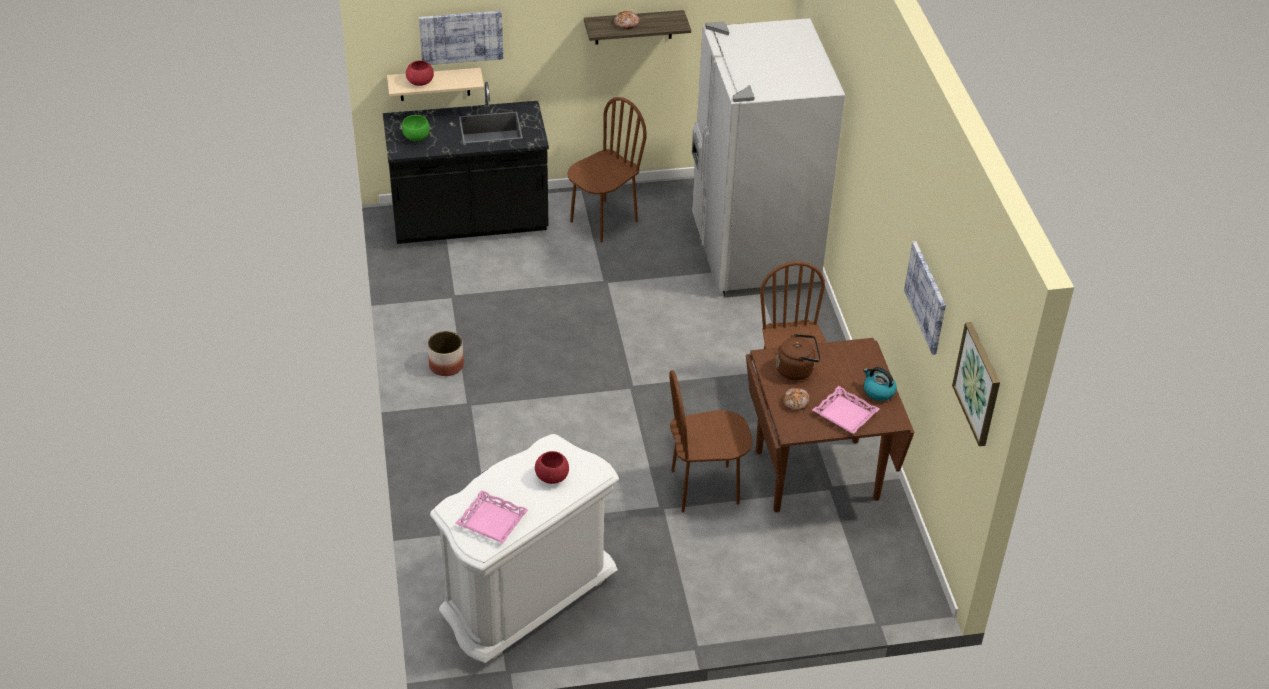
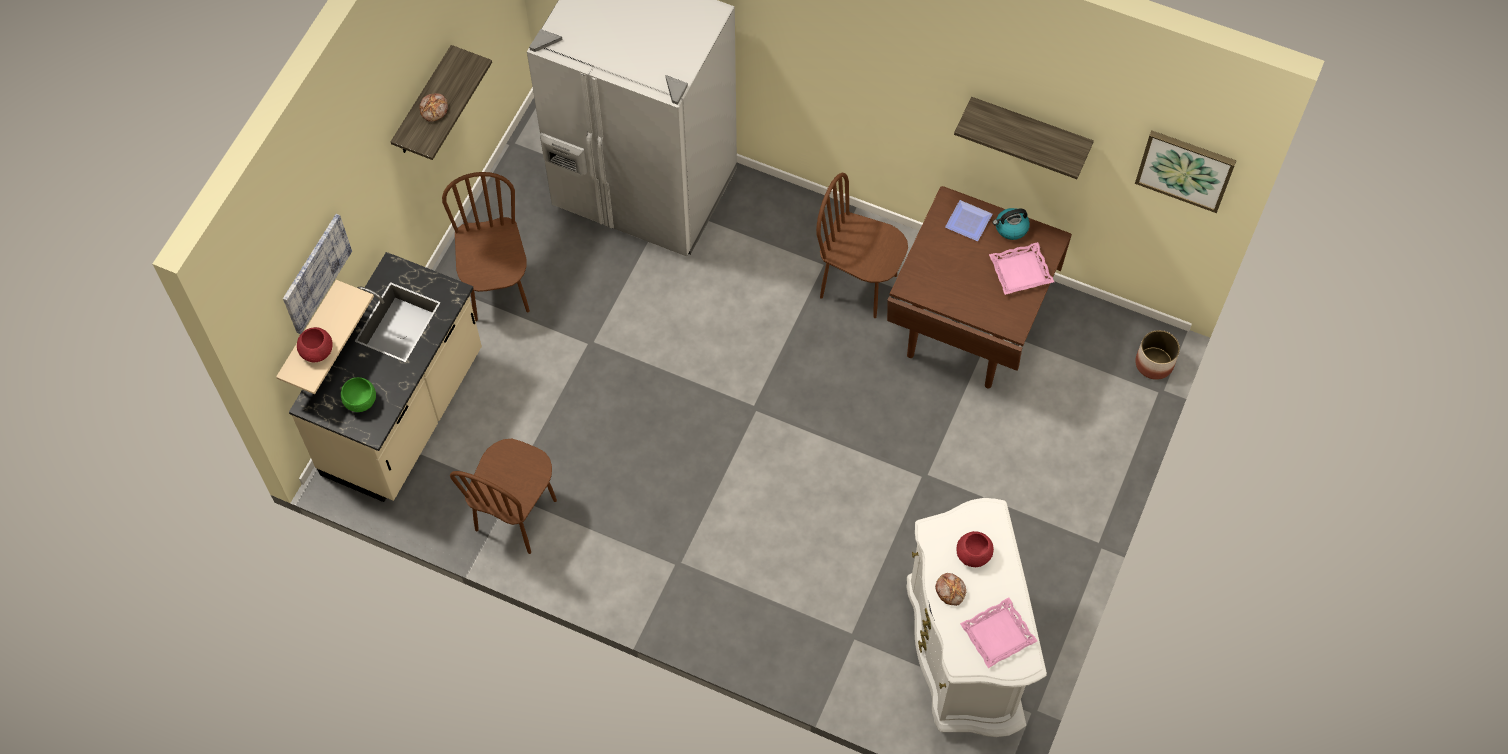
camera: 55 degrees left, 20 degrees up
(446, 365) = (608, 554): planter -> planter (1153, 363)
(470, 223) = (405, 415): black counter -> beige counter
(705, 487) = (924, 425): brown chair -> brown chair (516, 515)
(796, 402) = (981, 300): bread -> bread (950, 590)
(797, 370) = (941, 273): brown kettle -> none
(859, 366) = (970, 221): none -> plate
(926, 297) = (1029, 129): picture -> shelf

